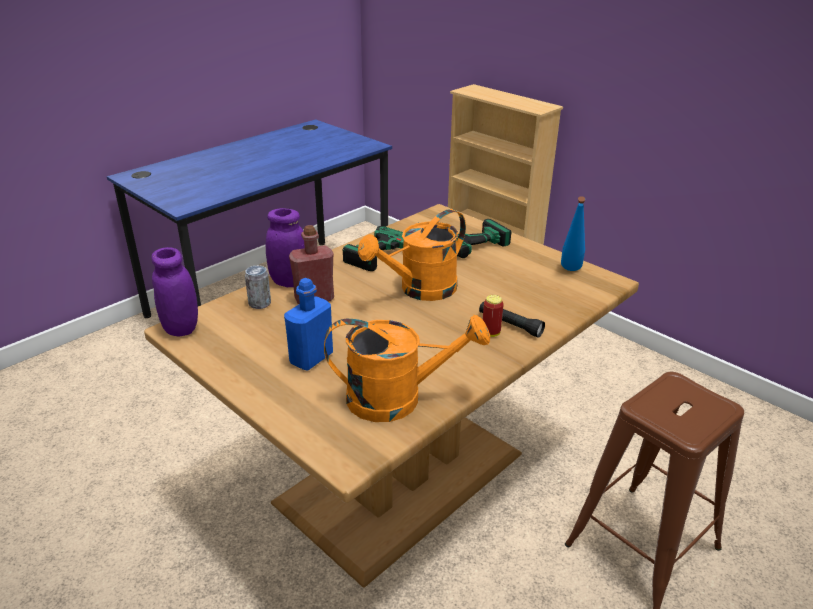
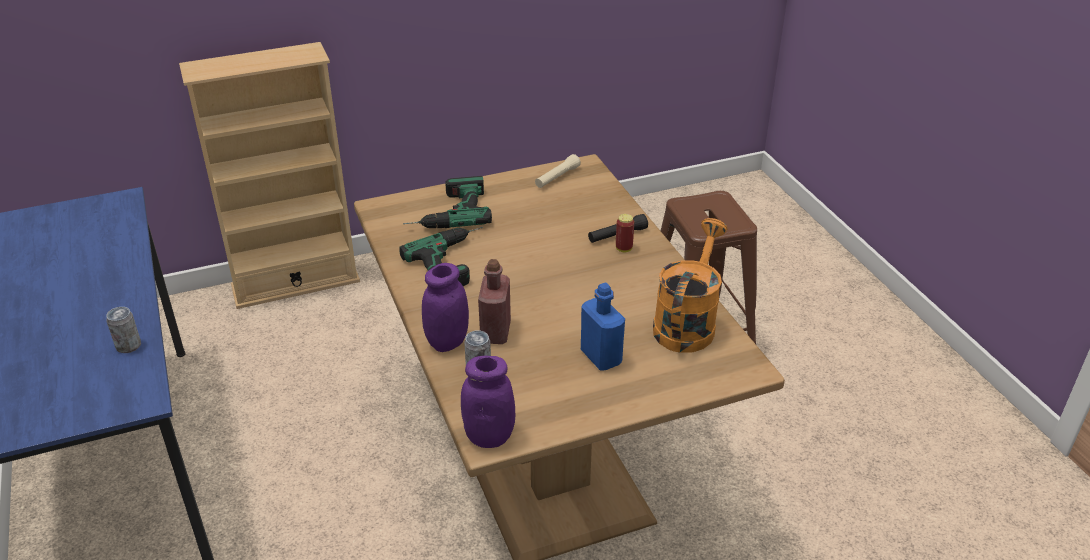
camera: 65 degrees left, 5 degrees up
(231, 188) = (128, 346): none -> can
(420, 290) = (528, 264): orange watering can -> none
(570, 272) = (557, 177): blue bottle -> beige flashlight

